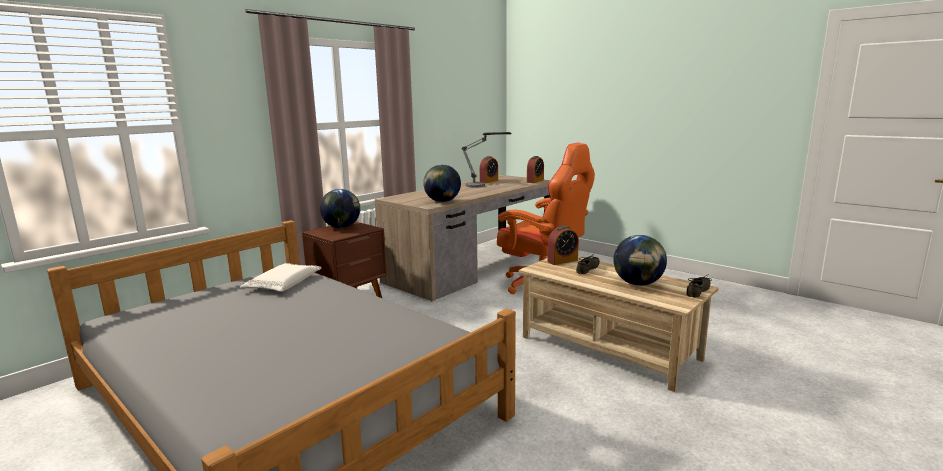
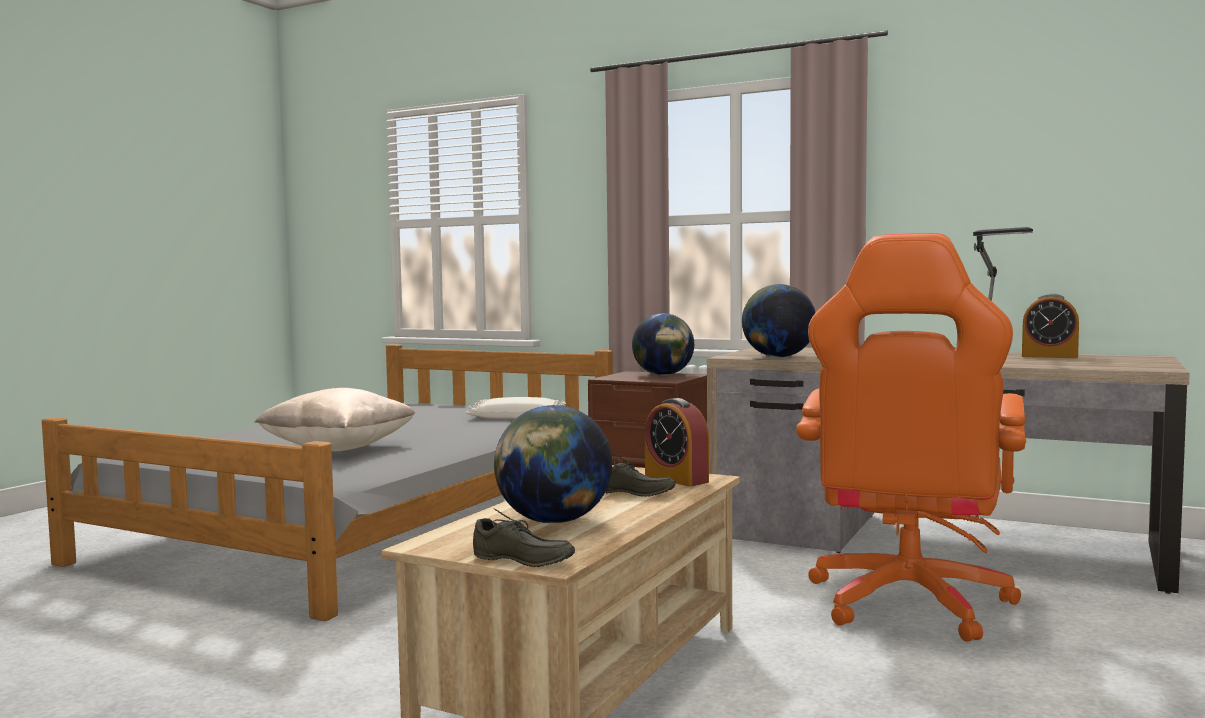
camera: 75 degrees right, 10 degrees down
(354, 338) = (339, 448): none -> beige pillow
(535, 181) = (1133, 367): alarm clock -> none

